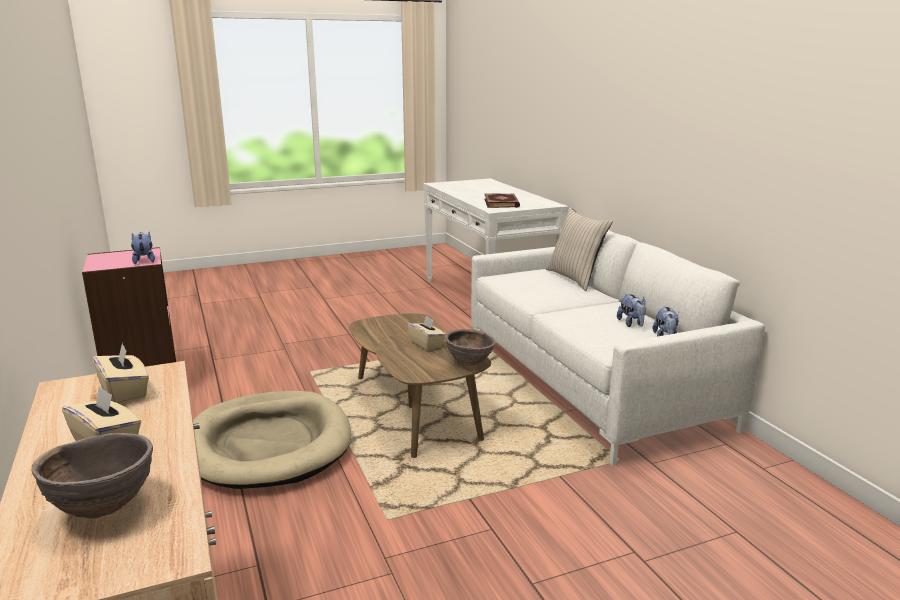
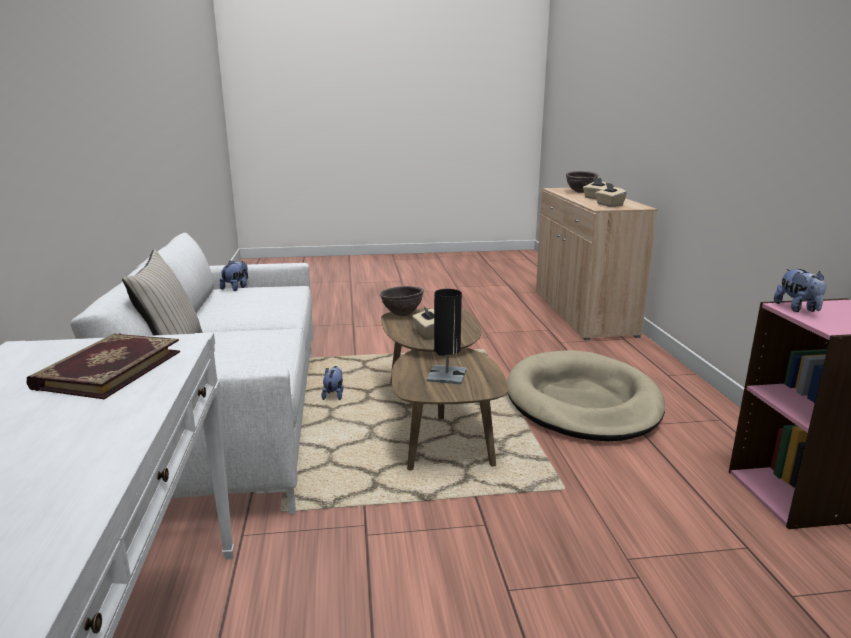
camera: 165 degrees left, 0 degrees up
(397, 329) = (446, 375): none -> black table lamp
(632, 324) = (238, 298): plush toy -> plush toy (334, 395)

